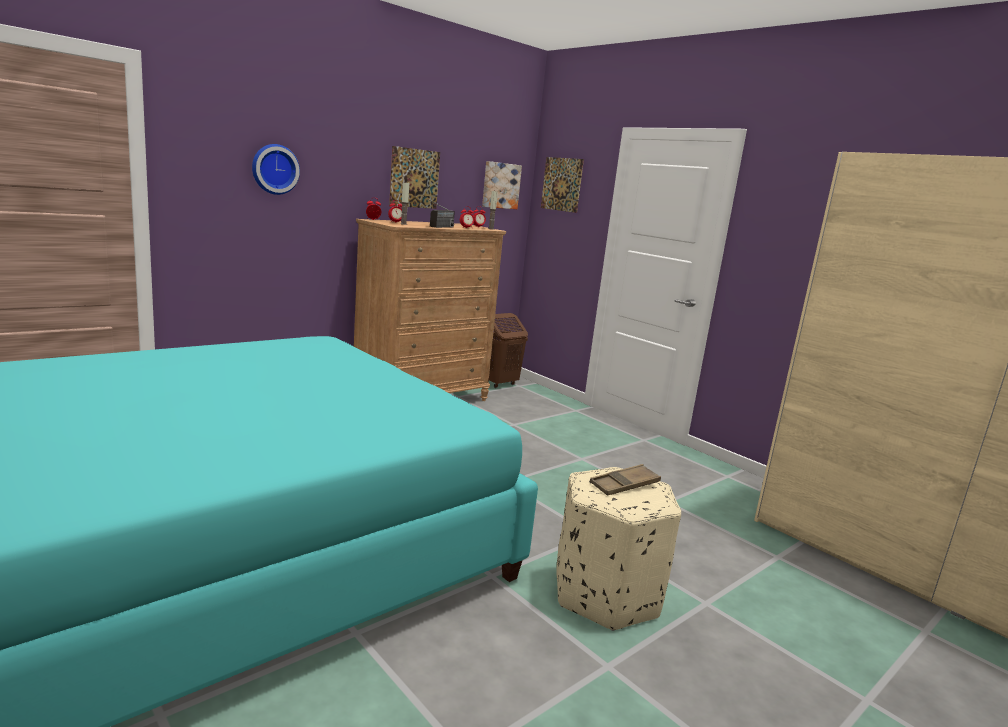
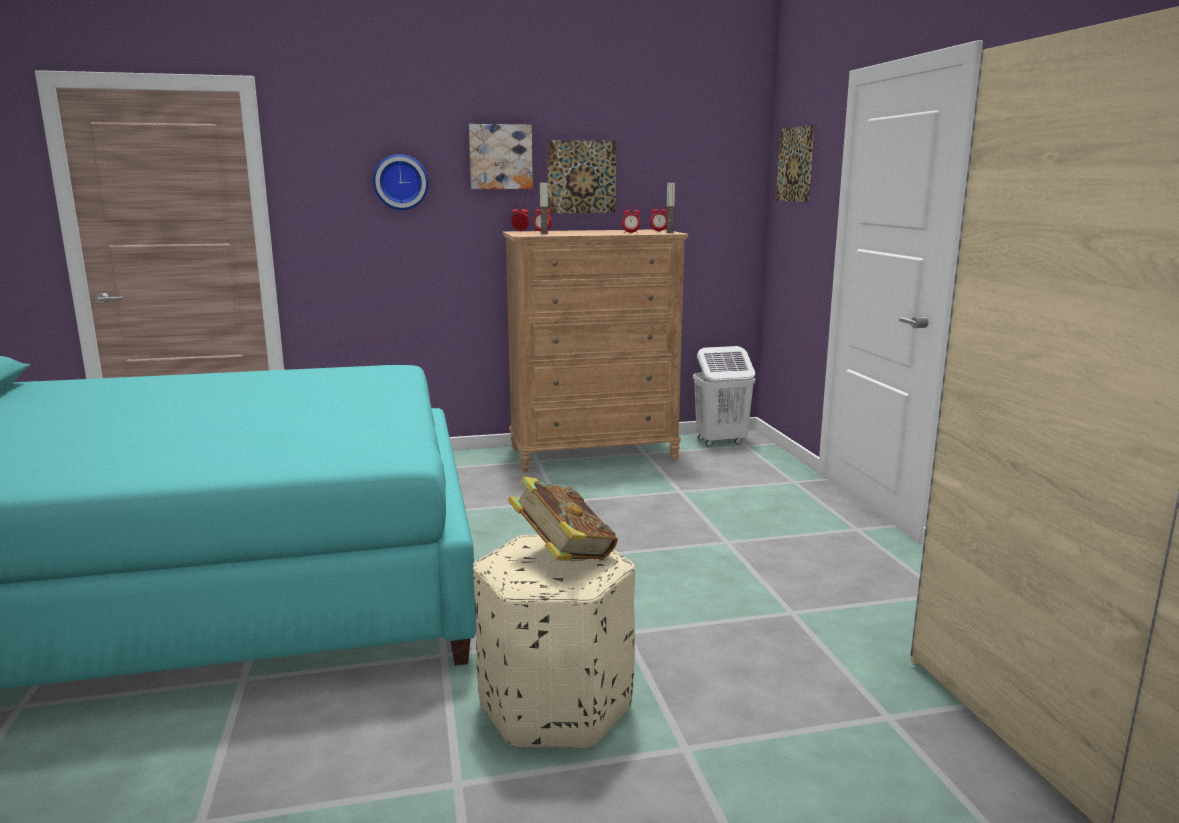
camera: 30 degrees right, 0 degrees up
(437, 227) = (584, 234): radio -> none
(499, 384) = (720, 442): brown laundry basket -> white laundry basket
(500, 185) = (714, 175): picture -> picture (500, 157)
(624, 485) = (563, 556): brown tray -> book

